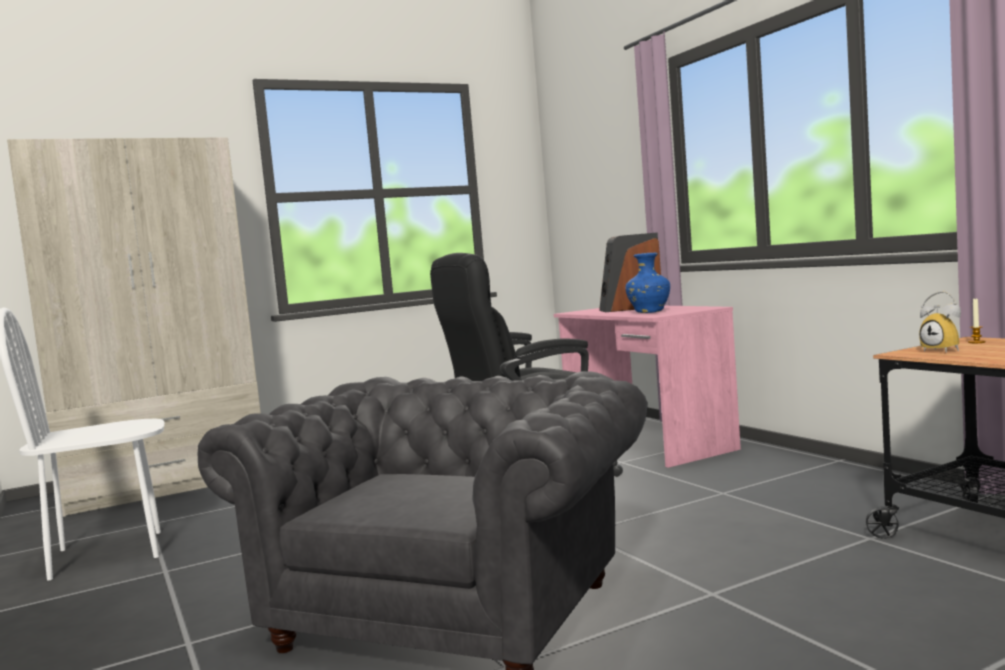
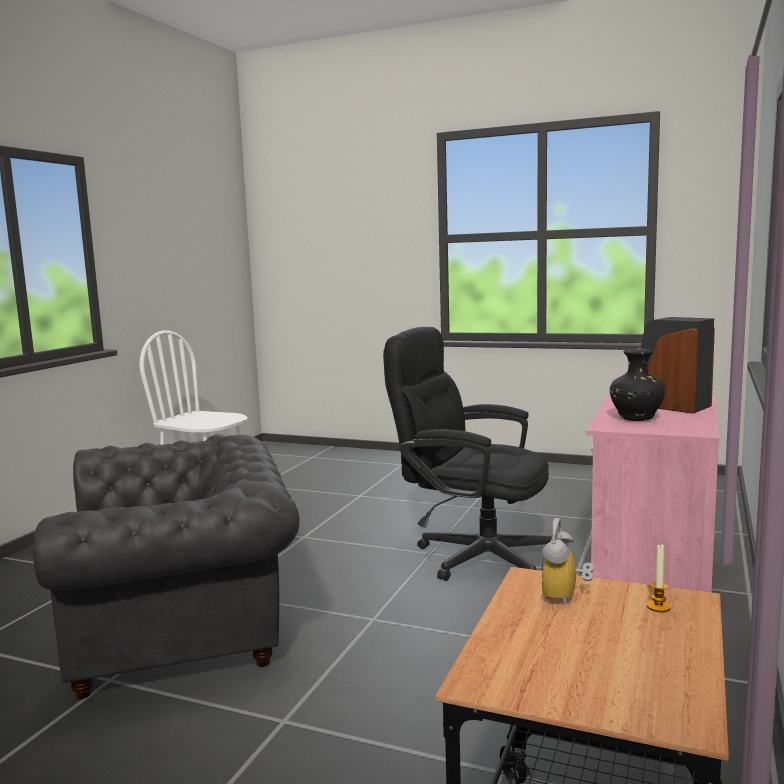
camera: 50 degrees right, 5 degrees up
(166, 484) = (328, 458): beige wardrobe -> none
(650, 312) = (637, 419): blue vase -> black vase

